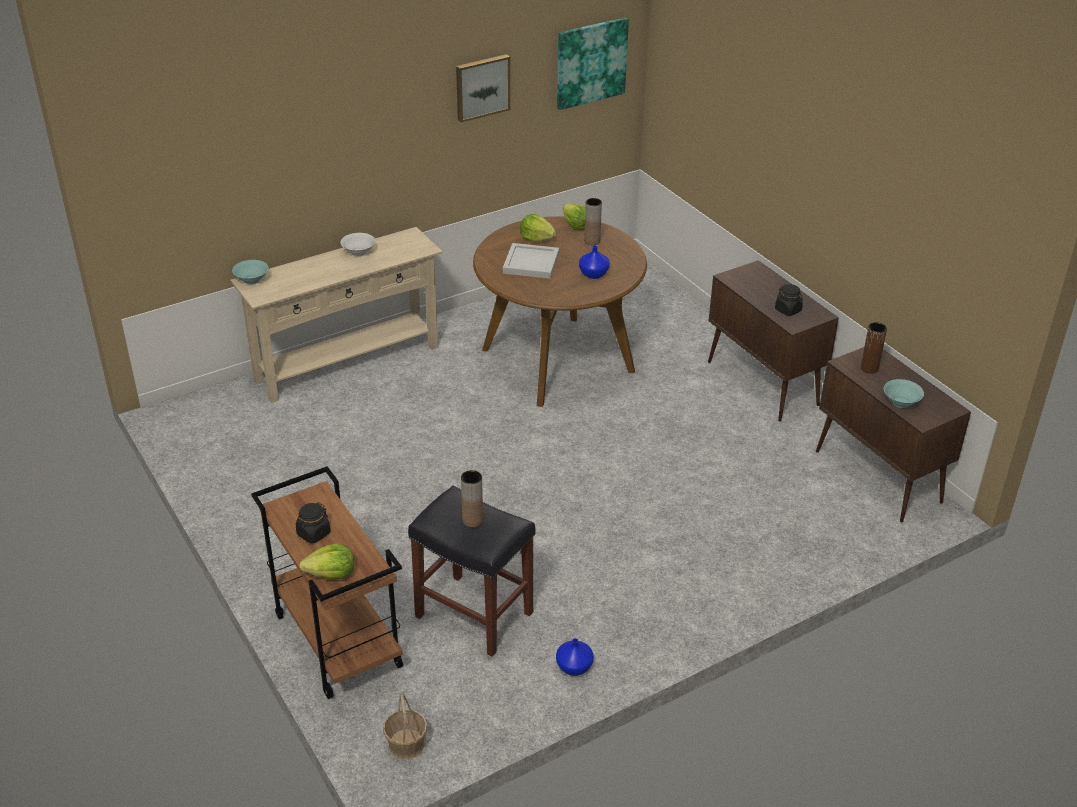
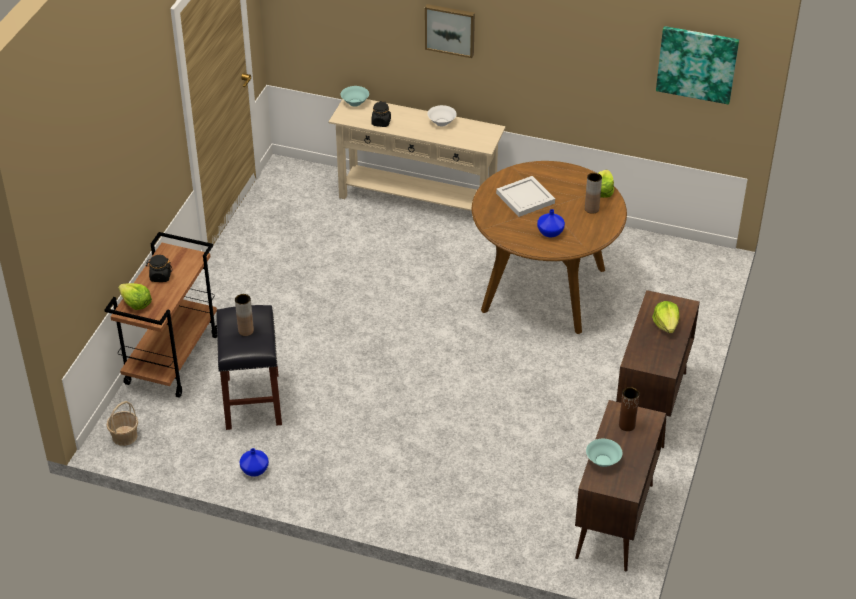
camera: 50 degrees right, 5 degrees up
(482, 87) = (582, 41): picture -> picture (450, 29)
(537, 238) = (560, 183): lettuce -> lettuce (666, 325)
(788, 310) = (650, 349): black jar -> black jar (381, 122)

